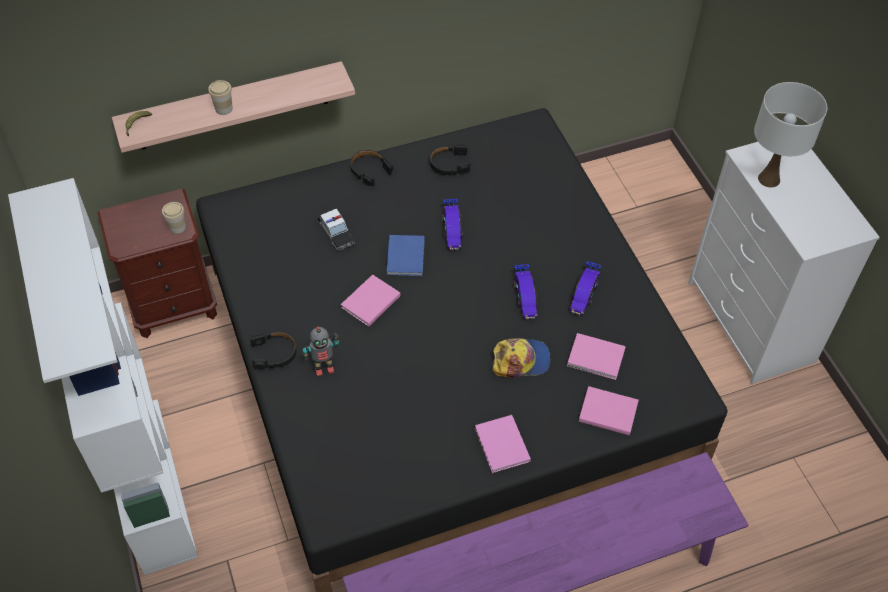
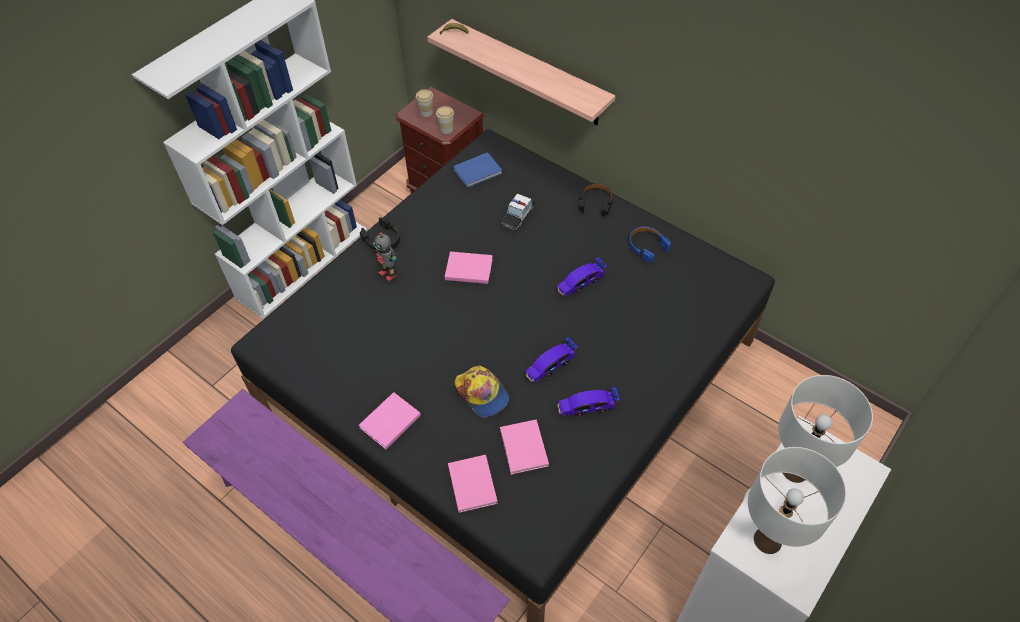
camera: 60 degrees right, 0 degrees up
(224, 109) = (506, 63): cup -> cup (426, 112)
(406, 256) = (530, 267): blue book -> blue book (479, 171)
(449, 164) = (646, 246): black headphones -> blue headphones
(814, 225) = (768, 540): none -> white table lamp

